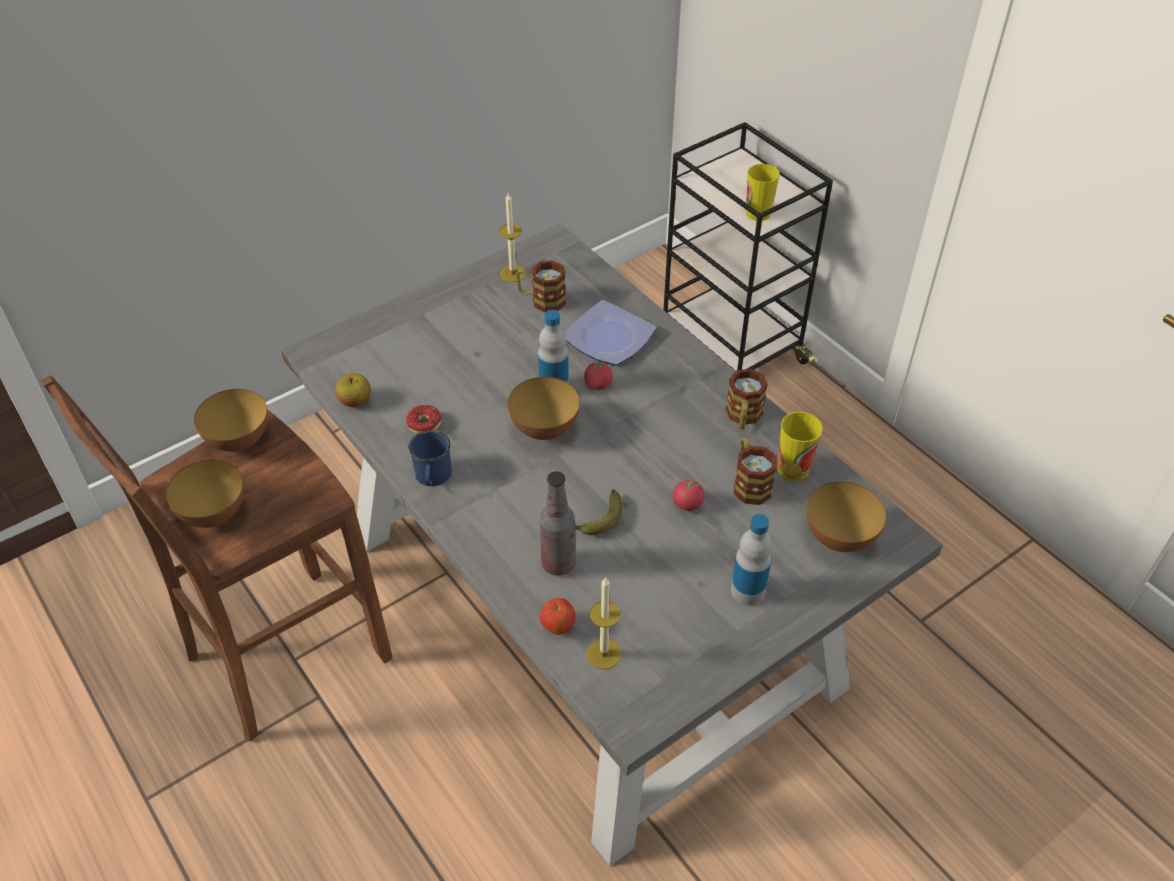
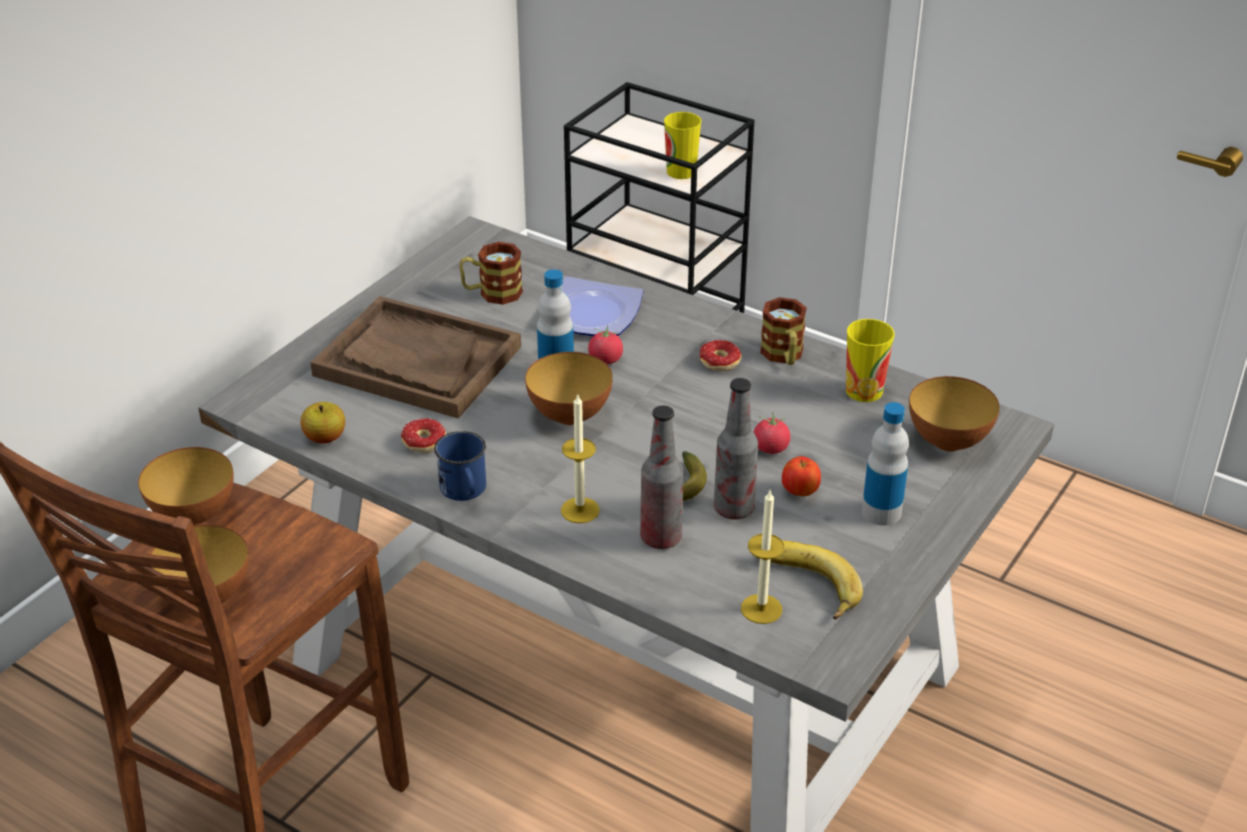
camera: 20 degrees left, 10 degrees down
(455, 349) = (417, 361): none -> brown tray
(513, 273) = (443, 274): candle -> candle (580, 510)
(558, 626) = (695, 597): apple -> apple (800, 492)
(629, 553) = (734, 509): none -> bottle
(648, 642) = (803, 585): none -> banana
(682, 412) = (715, 366): none -> donut
(749, 483) = (825, 414): mug -> none

